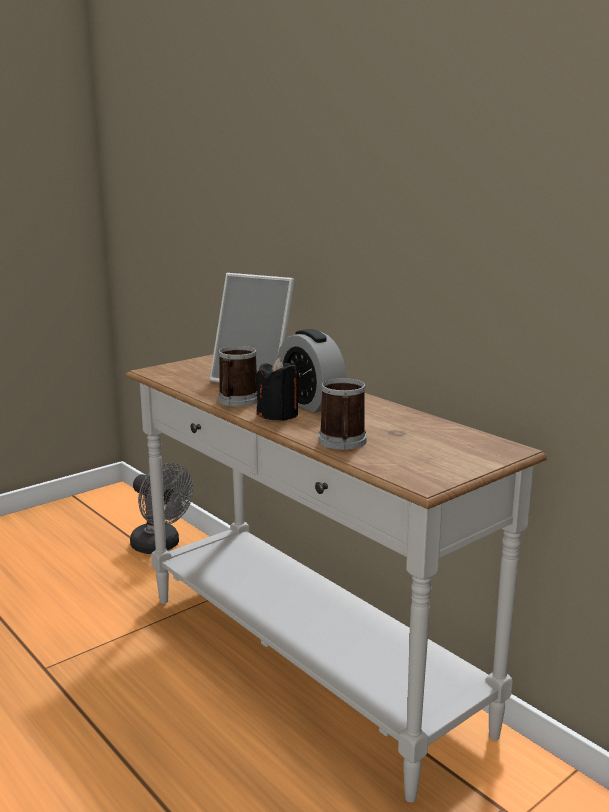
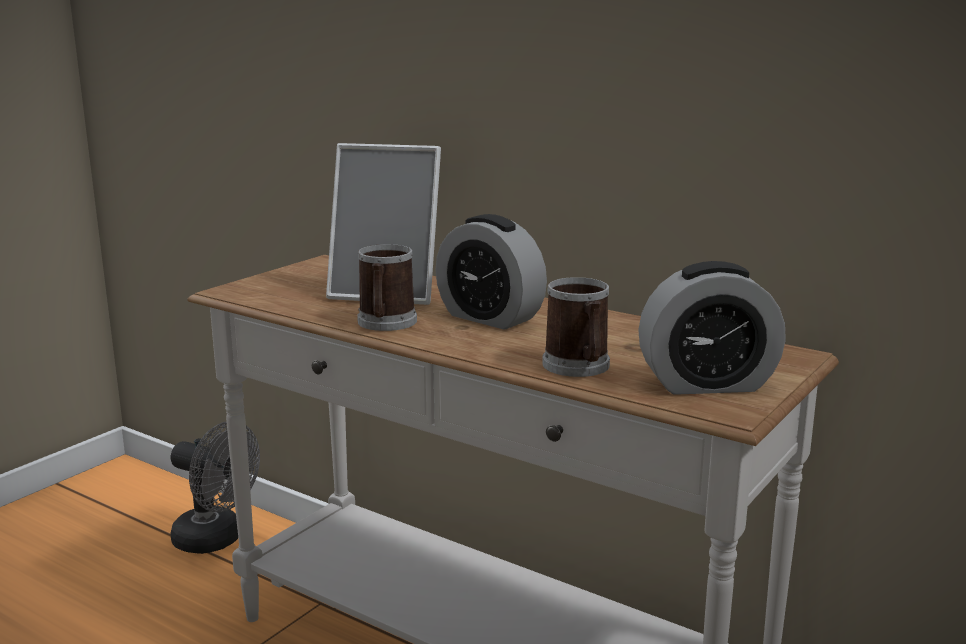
camera: 15 degrees left, 0 degrees up
(278, 415) = (459, 337): black candle -> none
(424, 463) = (707, 384): none -> alarm clock

